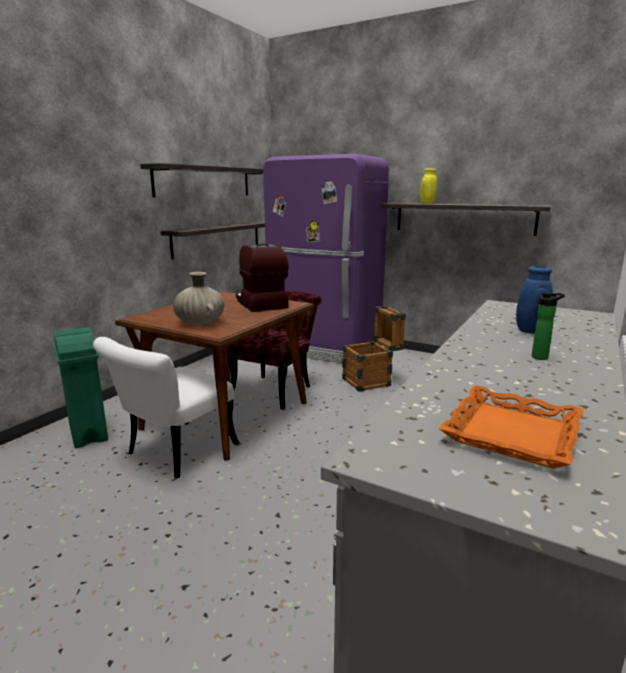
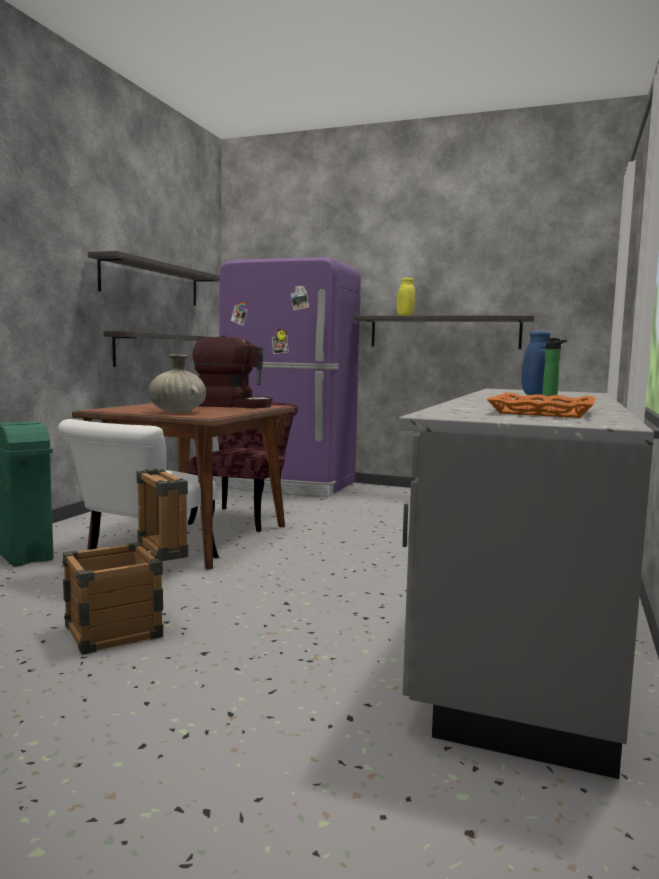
camera: 10 degrees left, 10 degrees down
(259, 304) = (233, 405): coffee machine -> coffee machine turned 135 degrees clockwise
(372, 381) = (354, 509): crate -> crate (127, 629)

